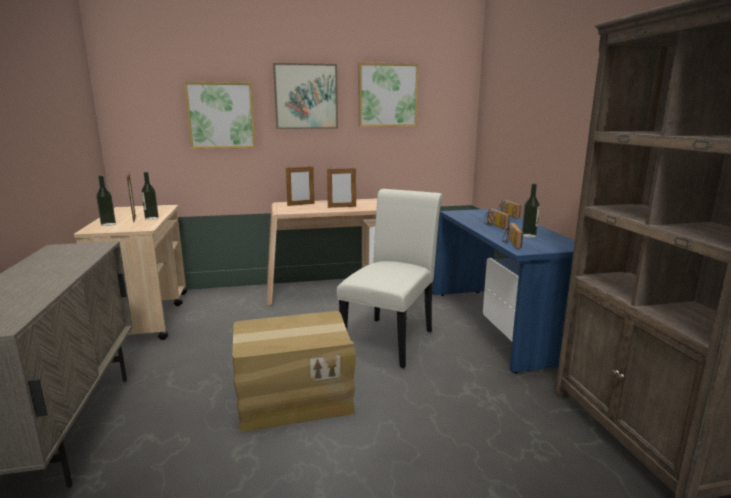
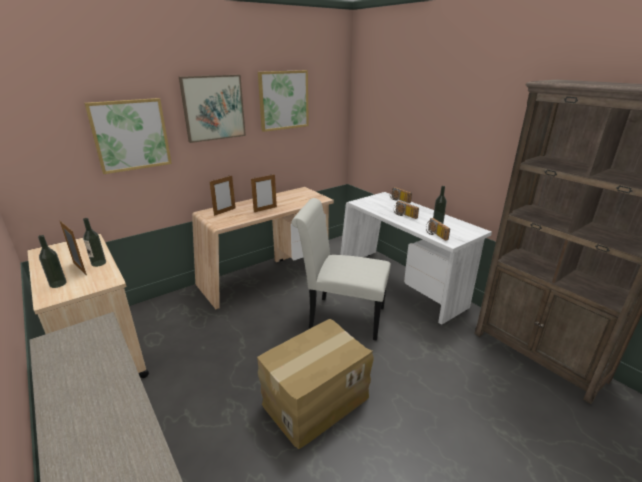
camera: 25 degrees left, 10 degrees up
(391, 338) = (341, 317): white chair -> white chair turned 75 degrees counterclockwise
(494, 325) = (401, 285): blue desk -> white desk

